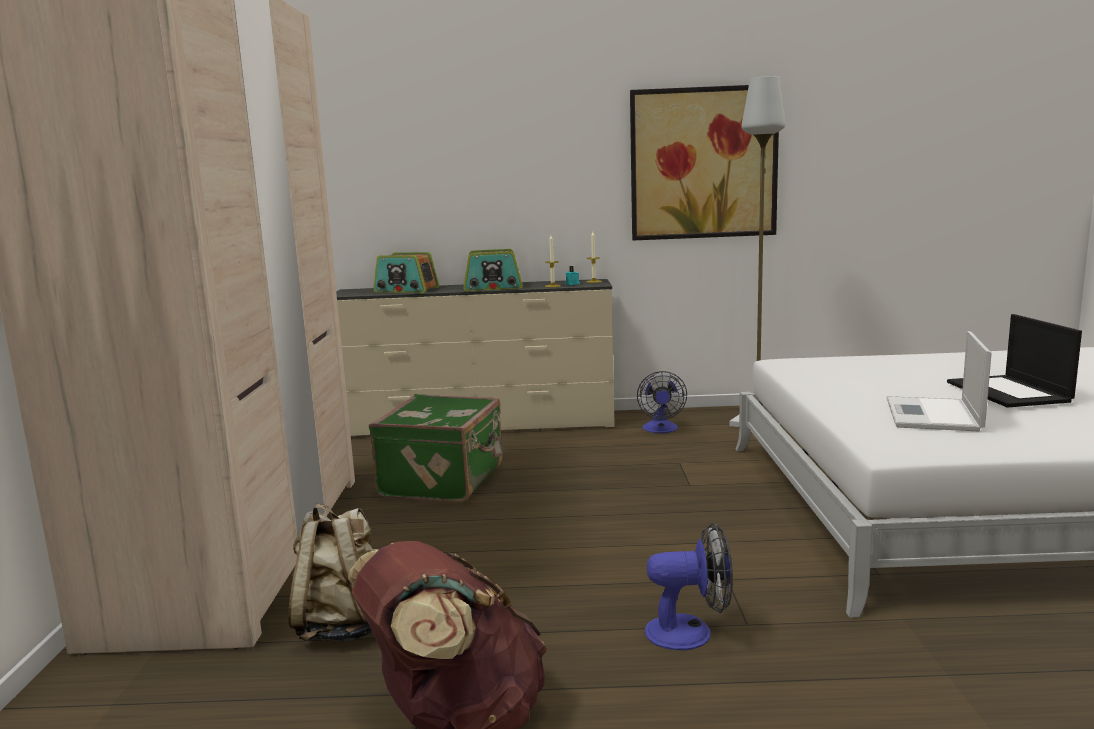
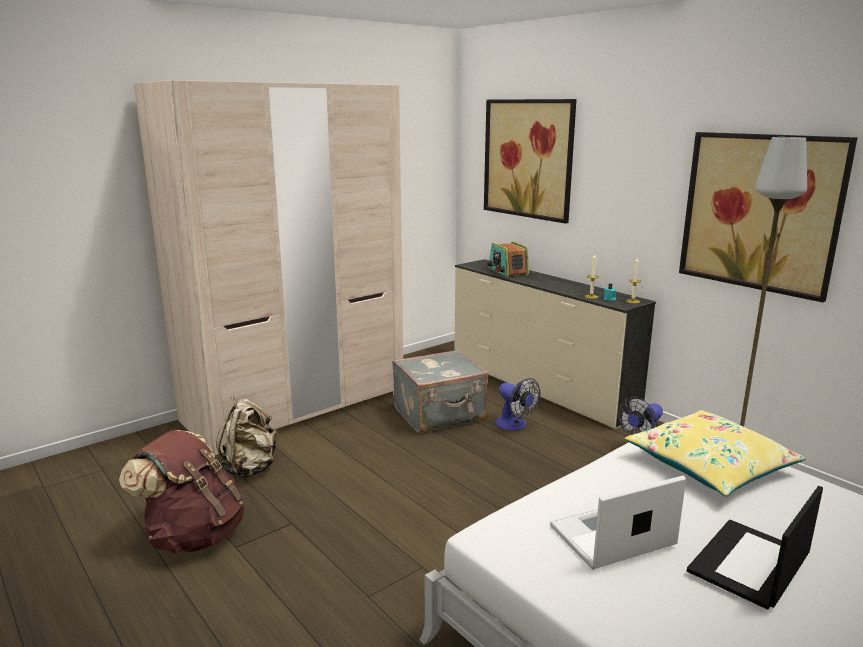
camera: 50 degrees right, 5 degrees up
(398, 142) = (528, 159): none -> picture
(444, 480) = (440, 415): green suitcase -> grey suitcase
(493, 287) = (555, 285): radio -> none
(690, 632) = (338, 576): fan -> fan (515, 425)
(850, 368) = (710, 465): none -> yellow pillow

